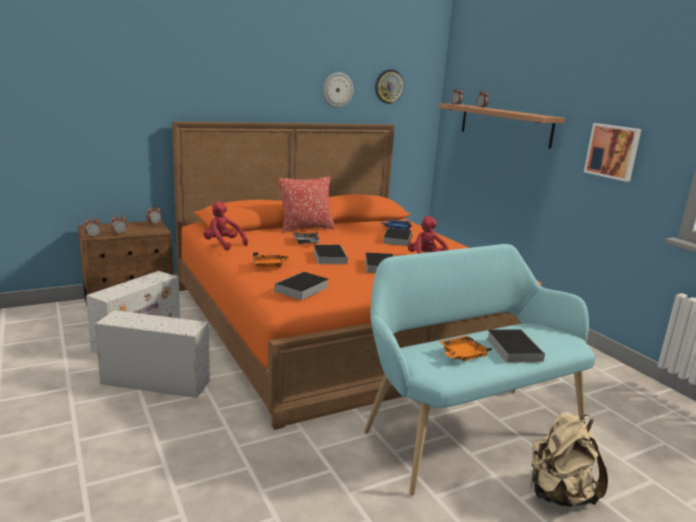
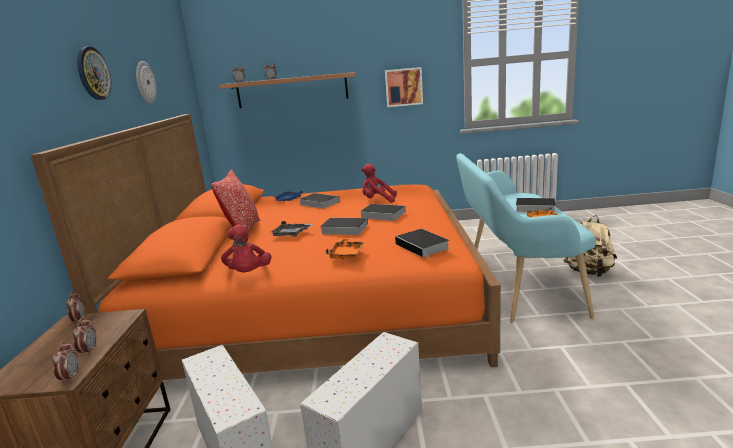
camera: 60 degrees left, 0 degrees up
(223, 245) = (248, 274): red plush toy -> red plush toy turned 75 degrees counterclockwise
(389, 86) = (171, 74): wall clock -> wall clock (93, 73)

